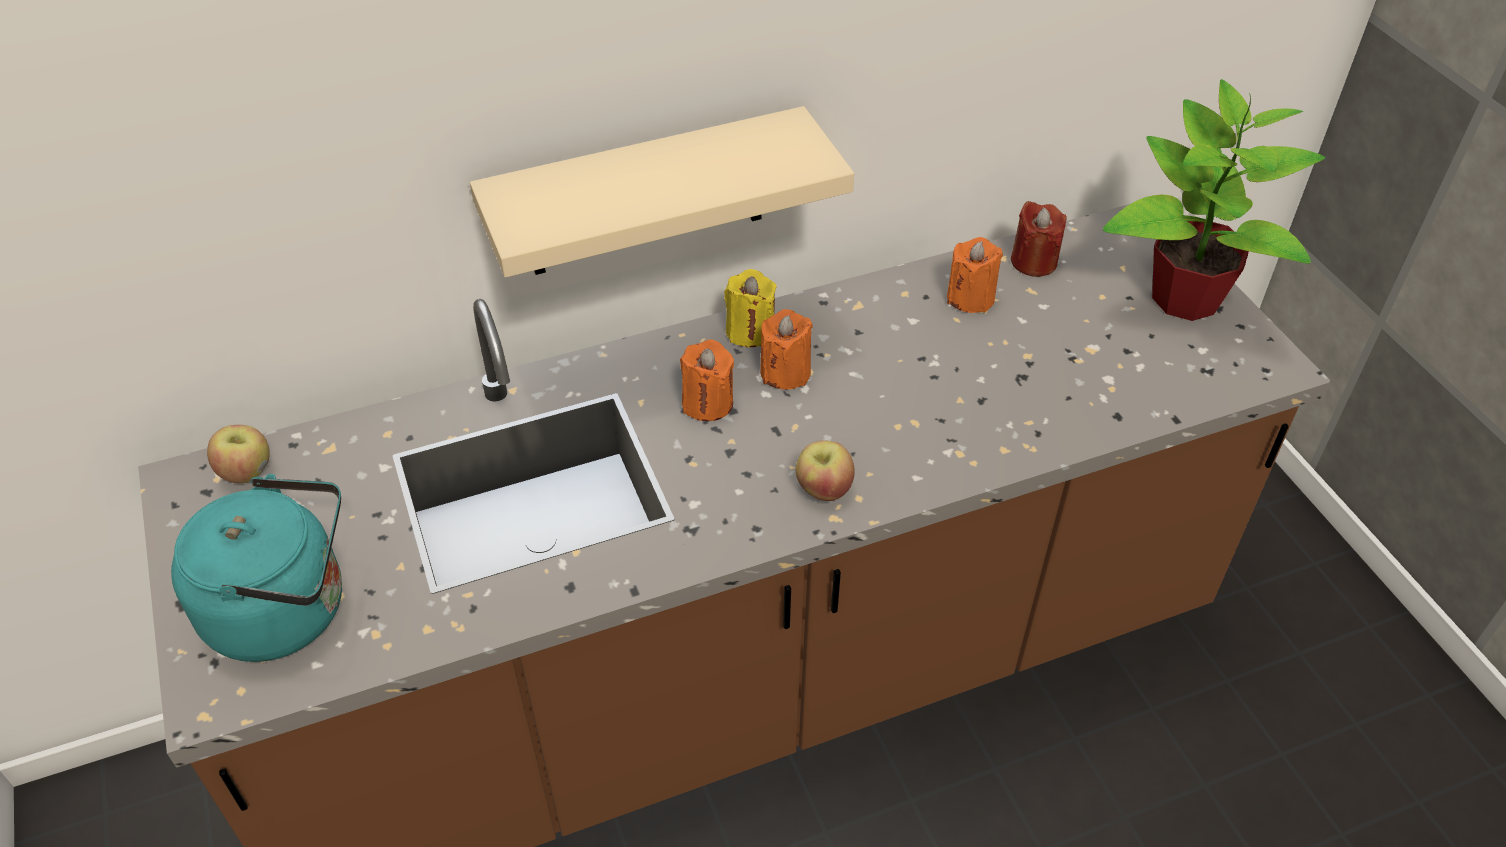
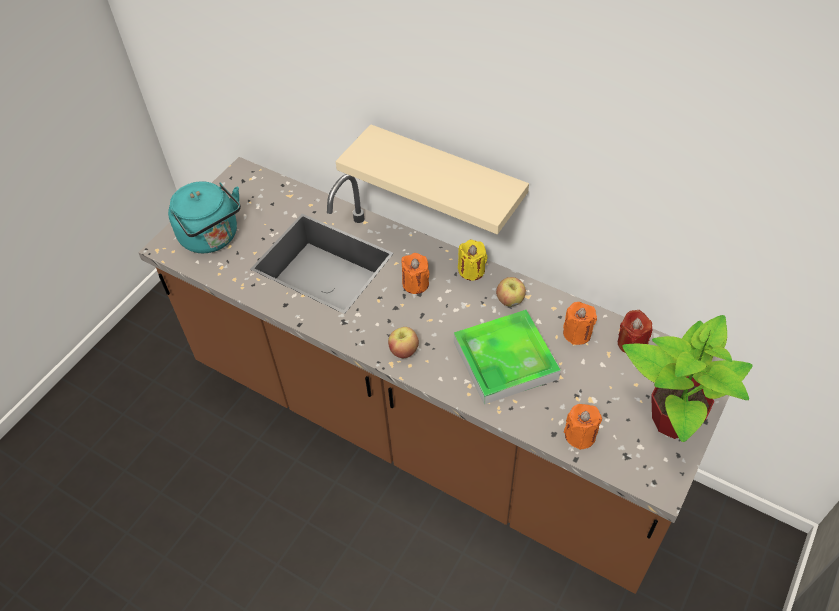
camera: 55 degrees right, 5 degrees up
(246, 471) = (260, 183): apple -> apple (510, 300)
(785, 372) = (458, 297): orange candle -> orange candle (580, 435)
(948, 390) = (505, 360): none -> tray

